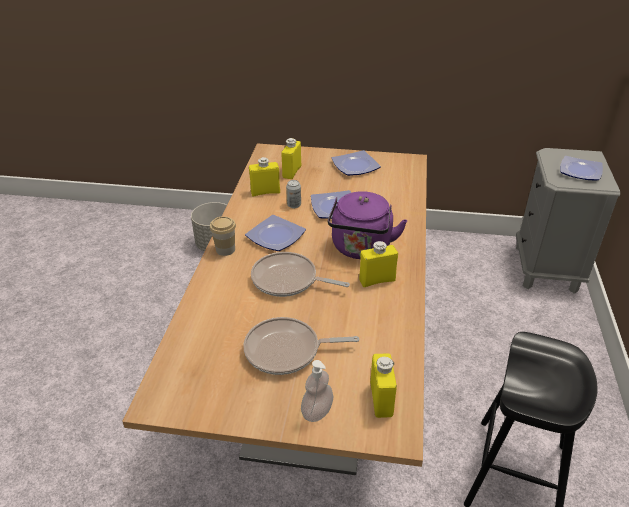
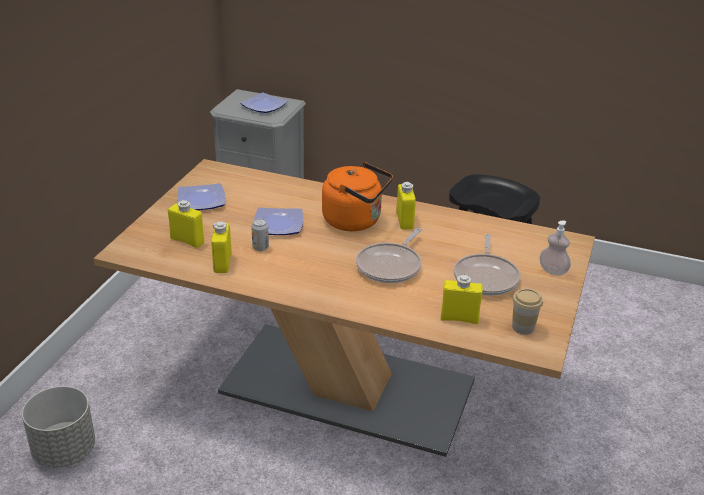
camera: 80 degrees left, 5 degrees down
(225, 249) = (326, 299): cup -> cup (523, 327)
(275, 236) = (314, 265): plate -> none
(361, 249) = (355, 221): purple kettle -> orange kettle
(381, 400) = (542, 242): yellow bottle -> yellow bottle (459, 318)

